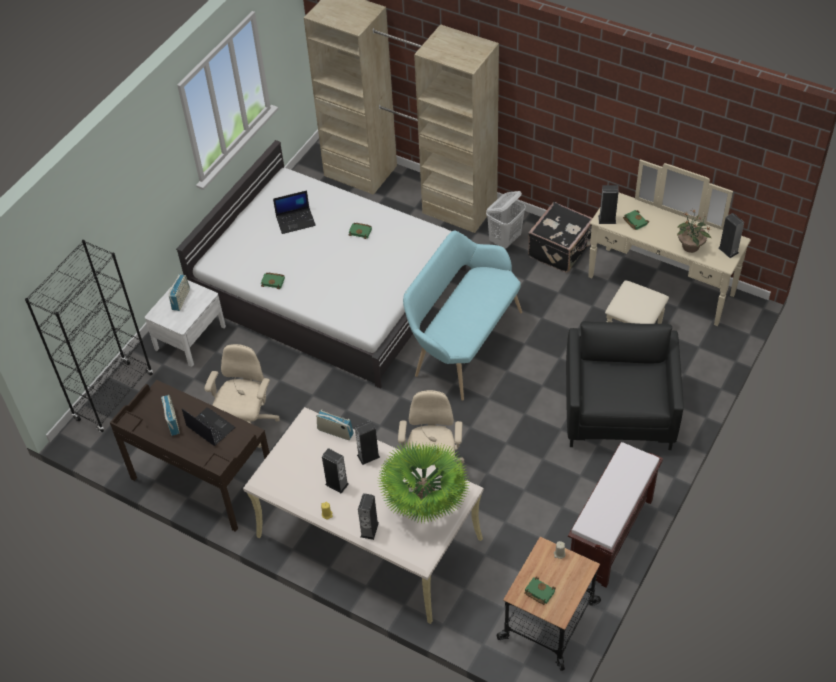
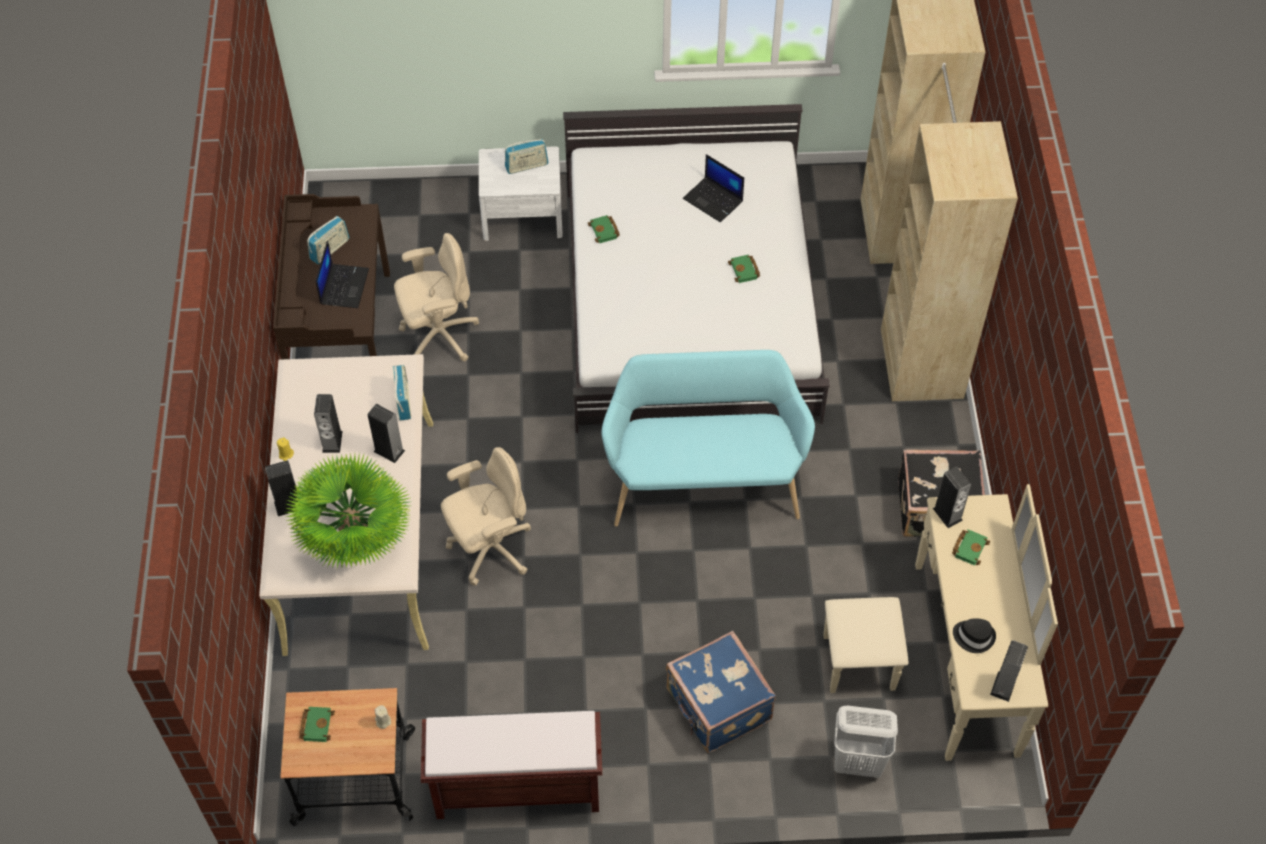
camera: 55 degrees right, 5 degrees up
(114, 396) = (398, 198): black bookcase -> none
(505, 239) = (906, 440): white laundry basket -> white laundry basket (858, 762)
(619, 410) = (717, 707): black armchair -> blue suitcase
(690, 247) = (974, 636): potted plant -> black hat

